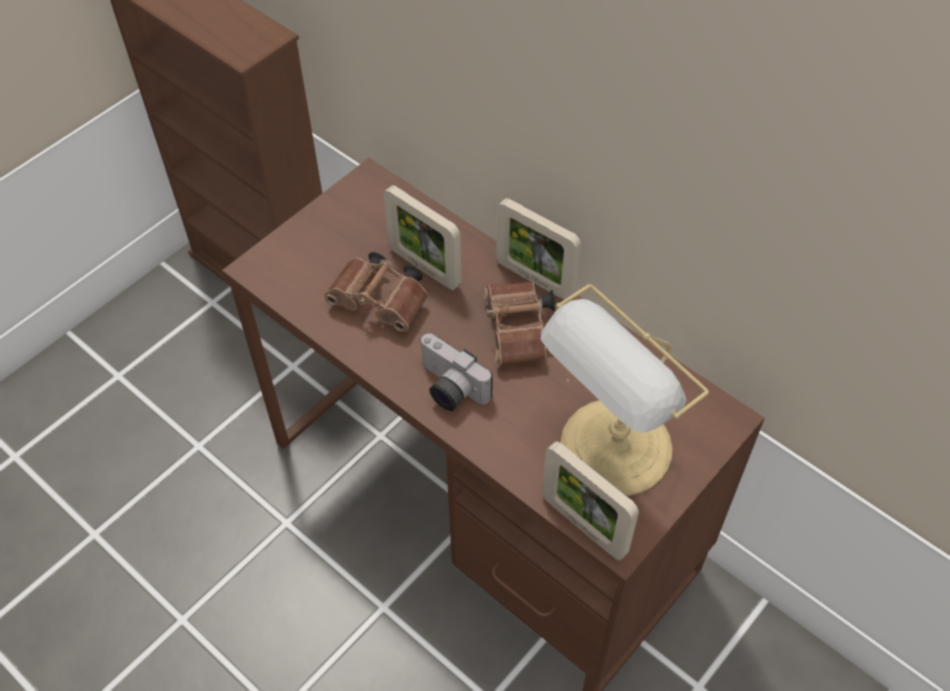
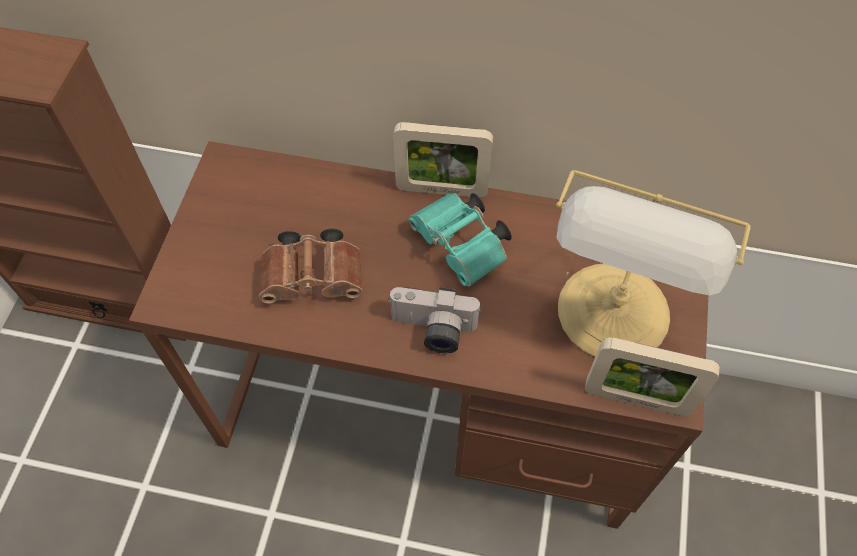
camera: 30 degrees left, 5 degrees up
(424, 267) = (333, 225): picture frame -> none
(520, 334) = (462, 247): brown binoculars -> turquoise binoculars

